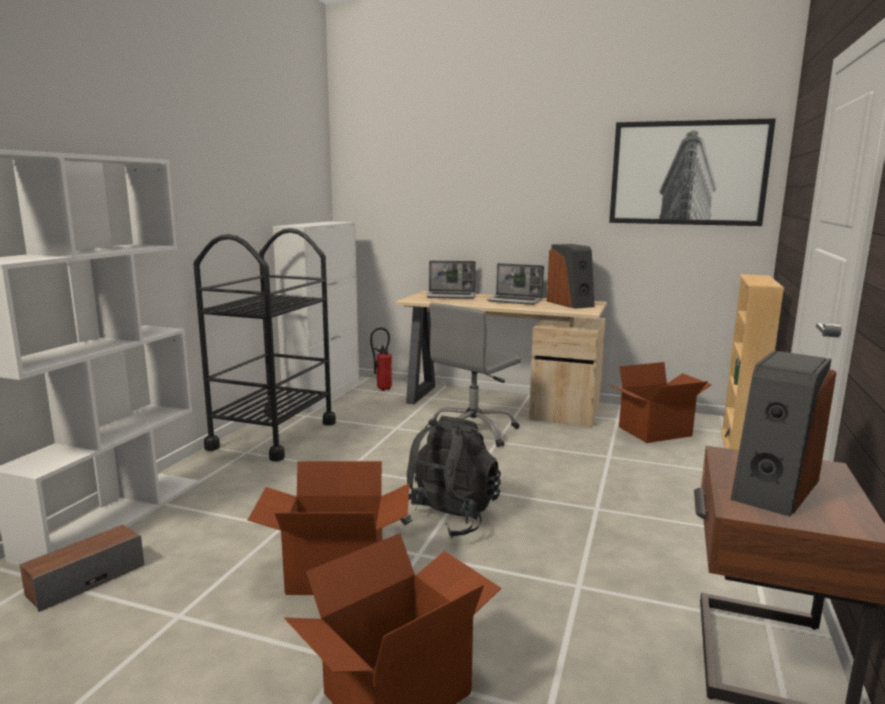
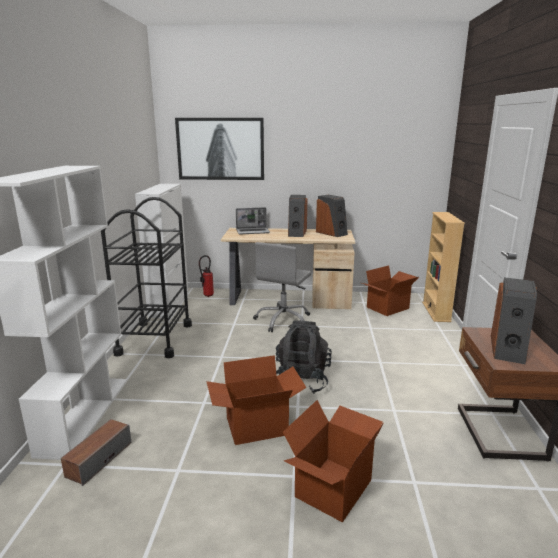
camera: 15 degrees left, 5 degrees up
(515, 301) = (296, 233): laptop -> speaker
(687, 173) = (398, 149): picture -> picture (220, 149)

